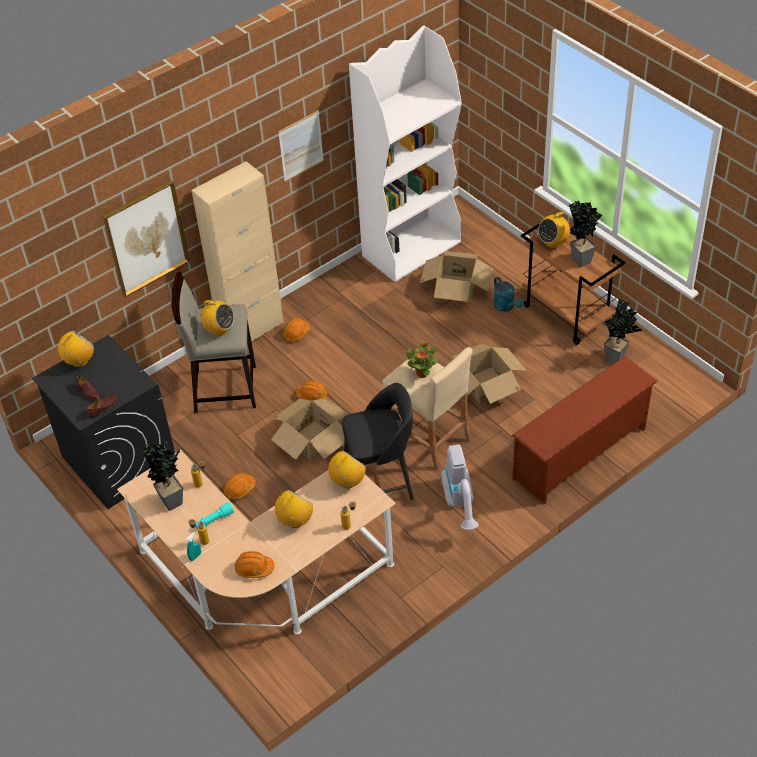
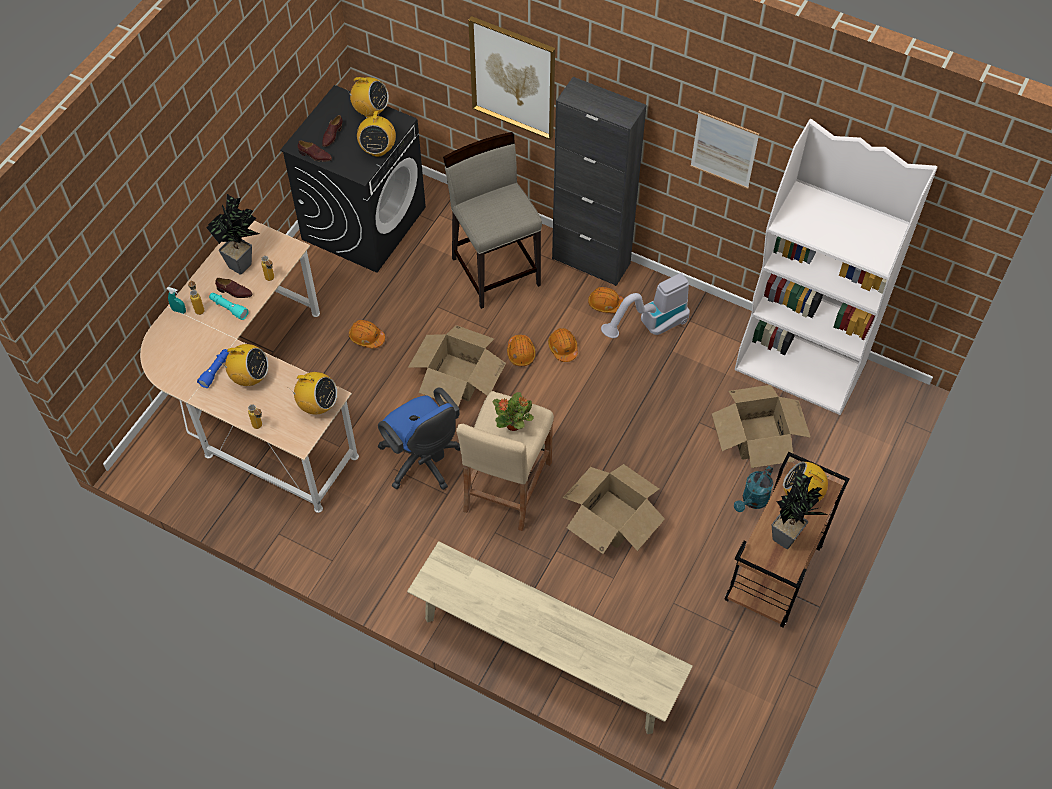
camera: 65 degrees right, 10 degrees up
(199, 512) = (234, 292): none -> brown shoe
(219, 330) = (489, 212): radio -> radio (378, 149)
(251, 330) = (591, 261): beige cabinet -> black cabinet
(254, 568) = (179, 364): orange hard hat -> orange hard hat (563, 348)
(275, 543) = (215, 370): none -> blue flashlight
(380, 483) = (423, 462): black stool -> blue office chair
(460, 504) = (423, 550): vacuum cleaner -> vacuum cleaner (650, 327)
(581, 454) = (546, 655): brown shoe rack -> beige bench
(617, 357) = (726, 653): potted plant -> none

